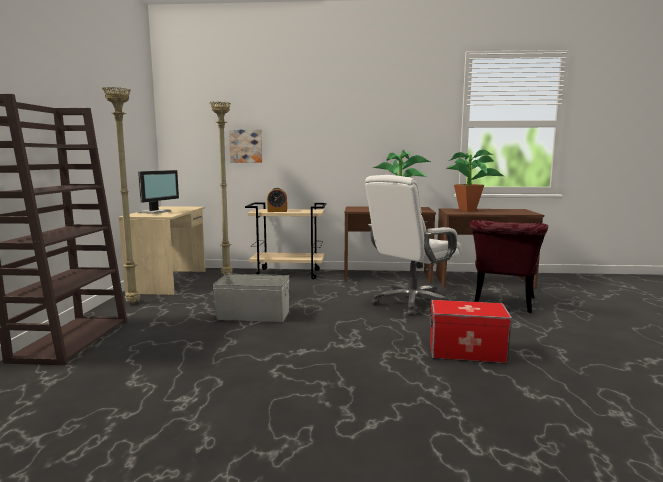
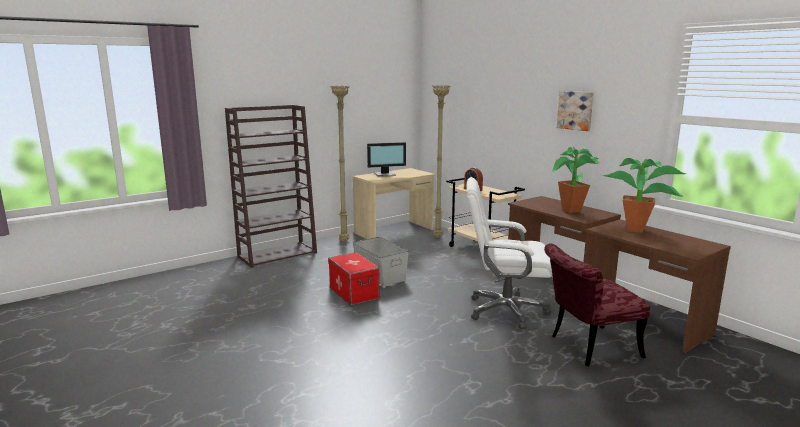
camera: 50 degrees right, 5 degrees up
(246, 146) = (471, 123): picture -> picture (575, 110)
(467, 351) = (434, 360): storage box -> storage box (354, 293)

